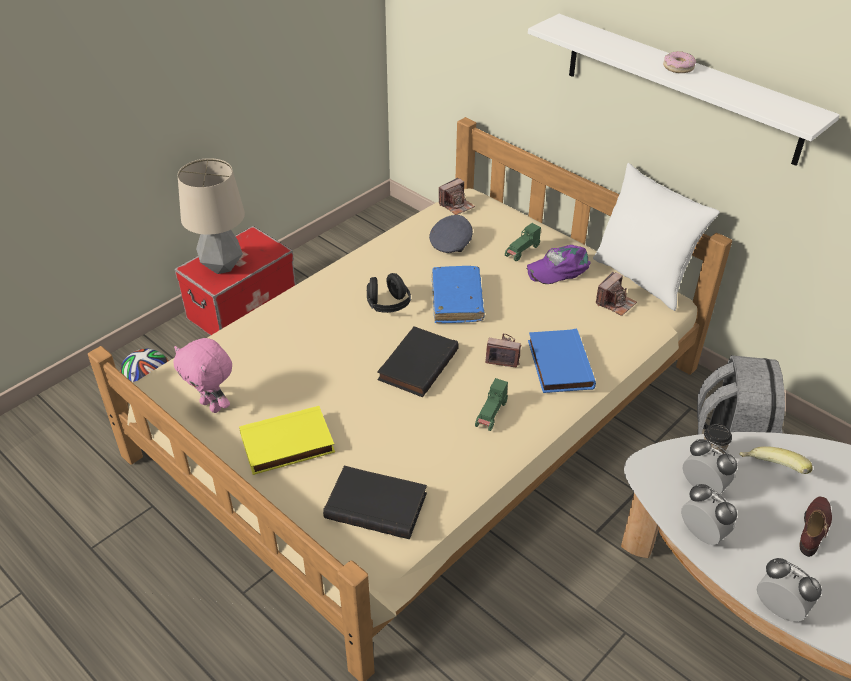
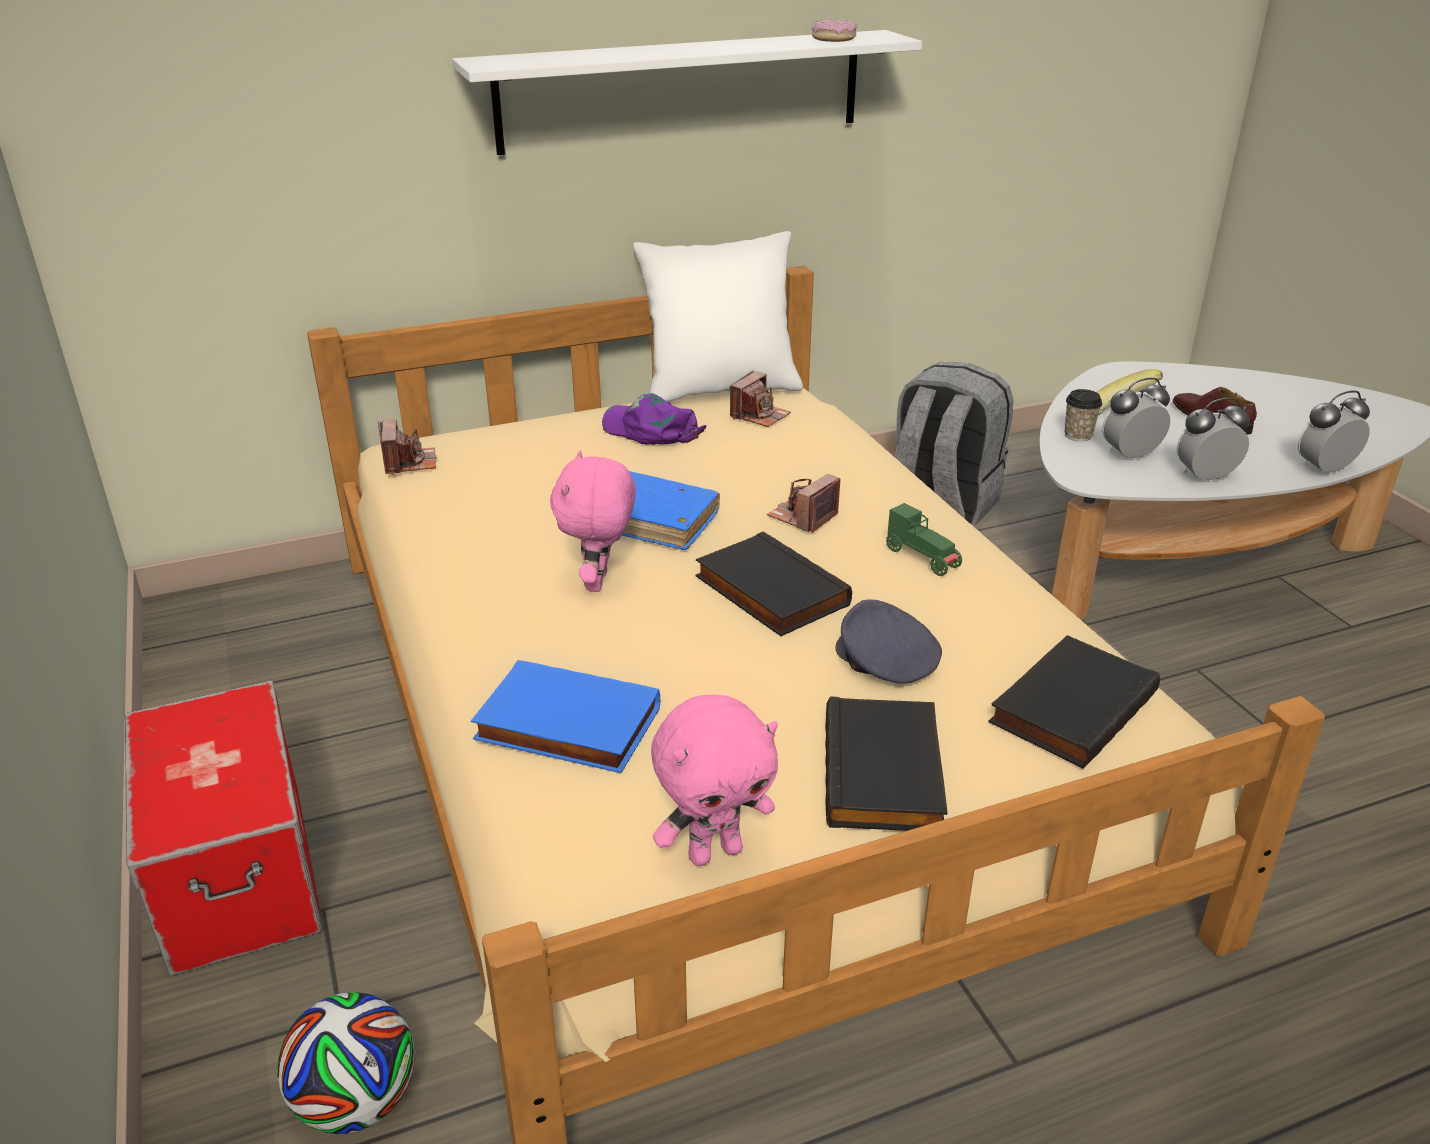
camera: 65 degrees left, 10 degrees down
(222, 266) = (211, 786): table lamp -> none
(287, 445) = (886, 773): yellow book -> black book
(388, 305) = (599, 582): black headphones -> pink plush toy
(451, 242) = (499, 490): grey cap -> grey cap (884, 661)
(522, 251) = (585, 444): green toy car -> none
(558, 268) = (651, 430): purple cap -> purple cap turned 120 degrees clockwise
(558, 364) = (851, 484): blue book -> blue book (565, 726)
(615, 303) = (759, 415): camera -> camera turned 60 degrees clockwise
(678, 67) = (699, 47): donut -> donut (833, 39)

